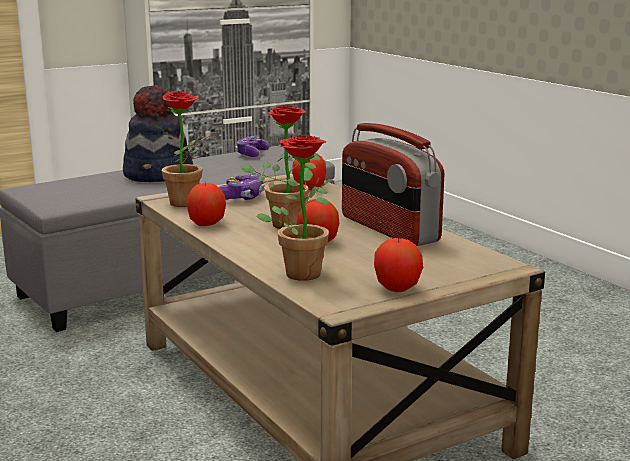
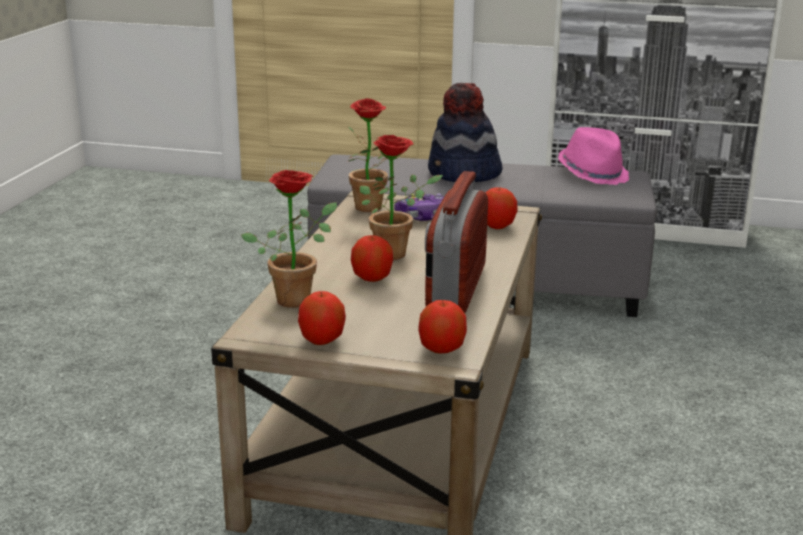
camera: 45 degrees right, 5 degrees up
(206, 224) = (338, 232): apple -> apple (441, 349)
(251, 154) = (593, 174): game controller -> pink hat

